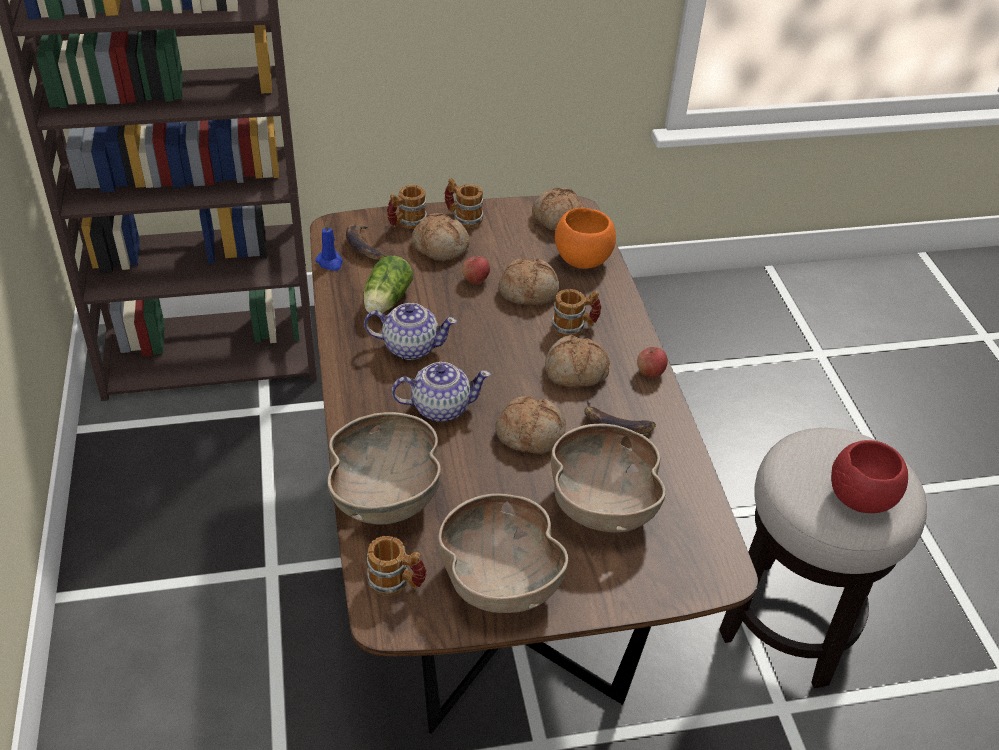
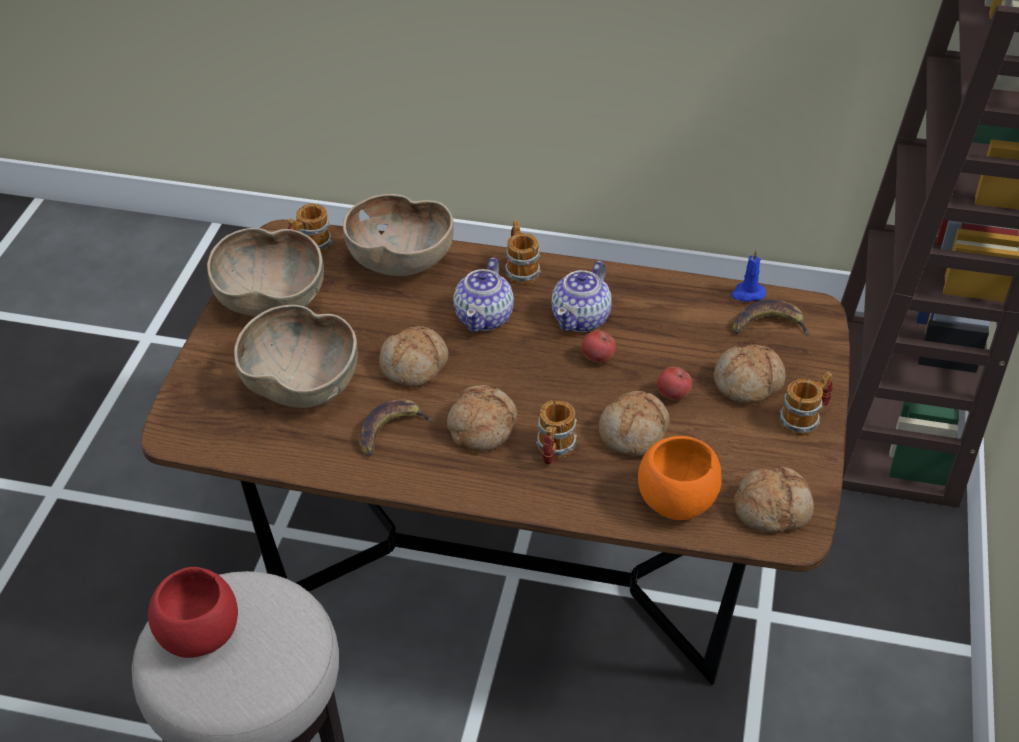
camera: 115 degrees right, 0 degrees up
(385, 302) = (661, 318): lettuce -> none
(406, 223) = (807, 368): mug -> mug (520, 269)
(650, 372) = (447, 487): apple -> apple (598, 358)

